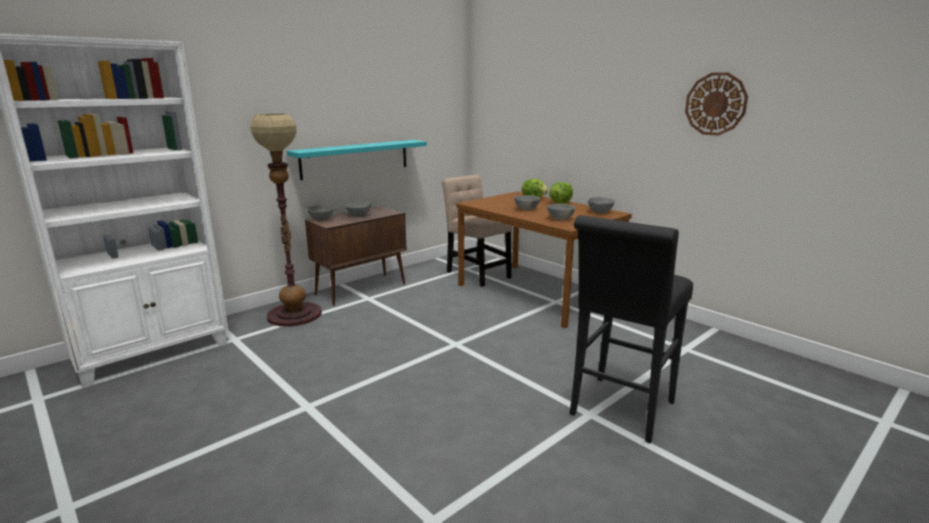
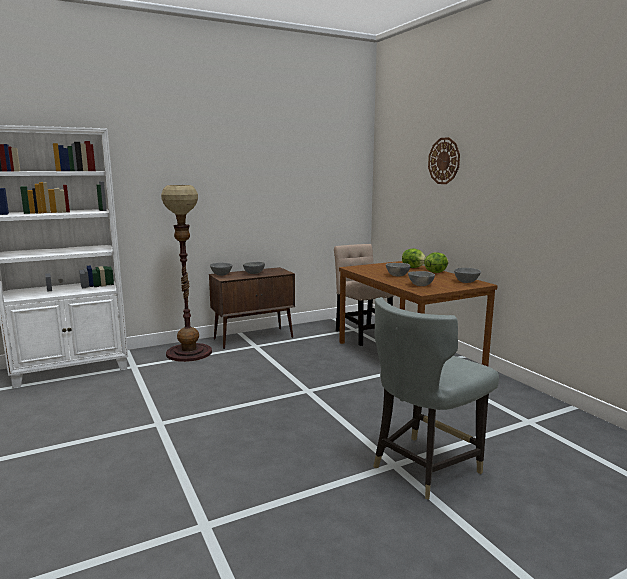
camera: 15 degrees right, 5 degrees down
(355, 158) = (258, 225): turquoise shelf -> none
(619, 412) = (424, 467): black stool -> grey chair
(715, 104) = (571, 180): wall clock -> wall clock (444, 161)

